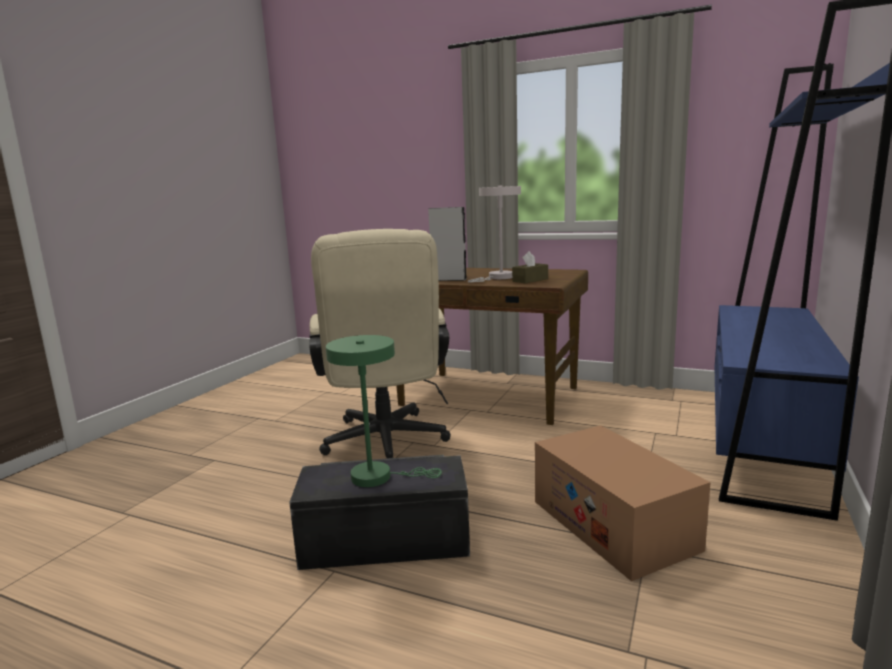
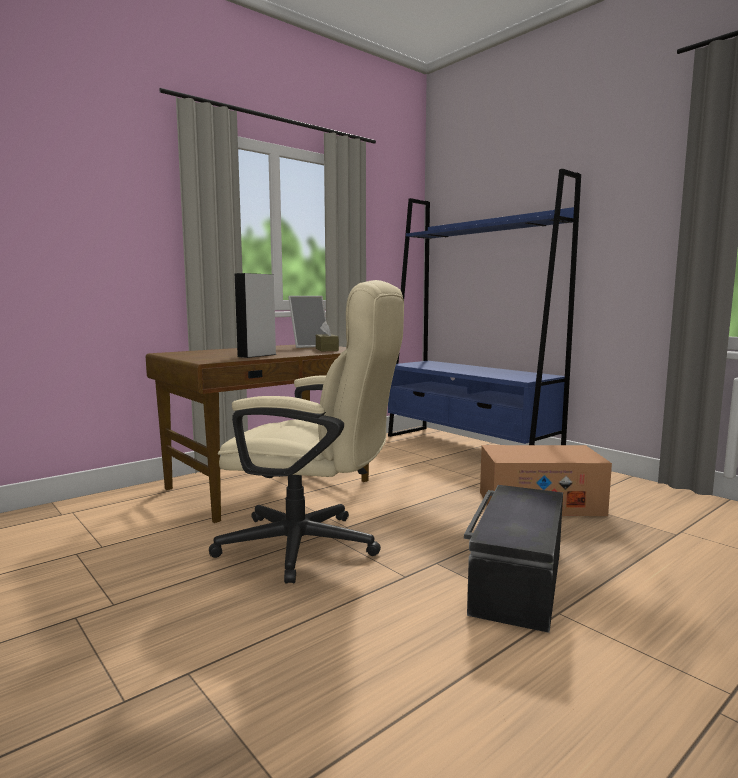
camera: 65 degrees left, 5 degrees down
(378, 477) = (521, 514): green table lamp -> none
(498, 278) = (291, 351): white table lamp -> none
(550, 274) = (309, 346): none -> picture frame

